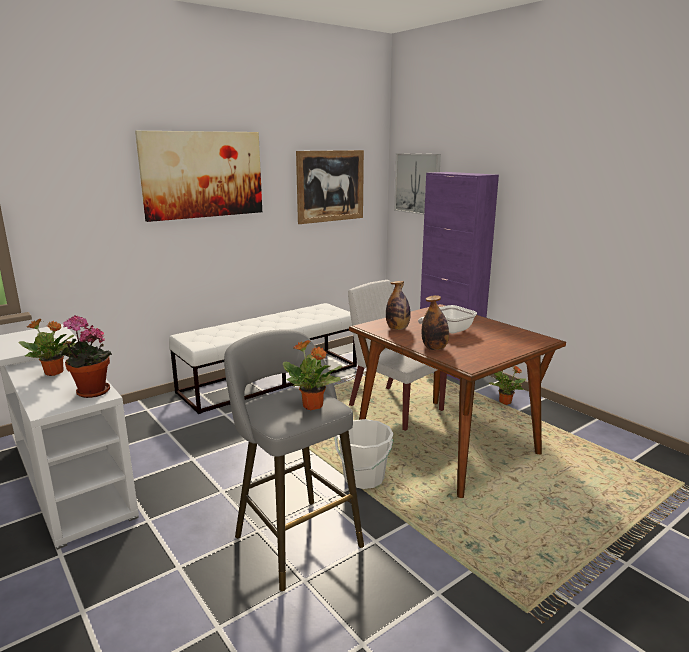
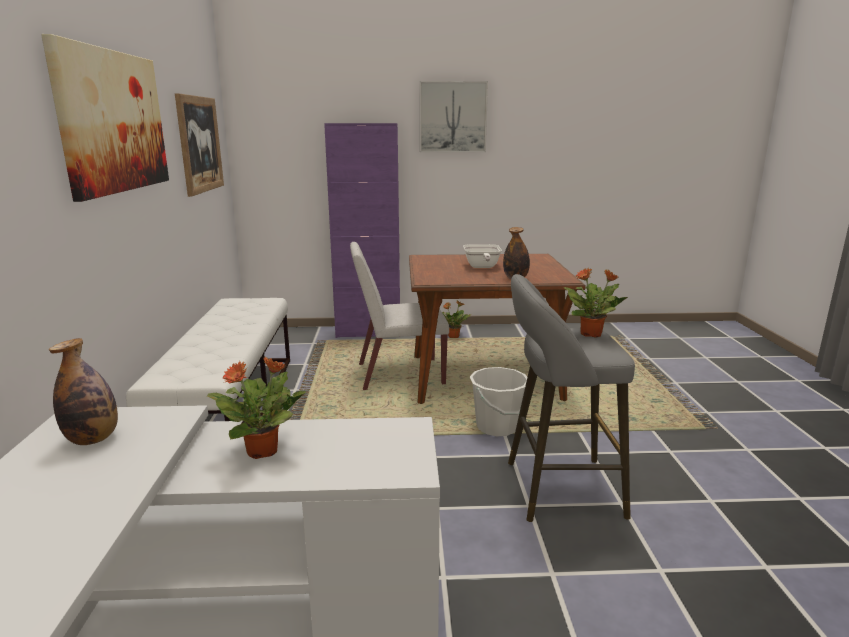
camera: 55 degrees left, 0 degrees up
(90, 393) = (389, 433): potted plant -> none
(397, 328) = (450, 276): bottle -> bottle (93, 439)
(417, 183) = (280, 139): picture -> picture (453, 117)

